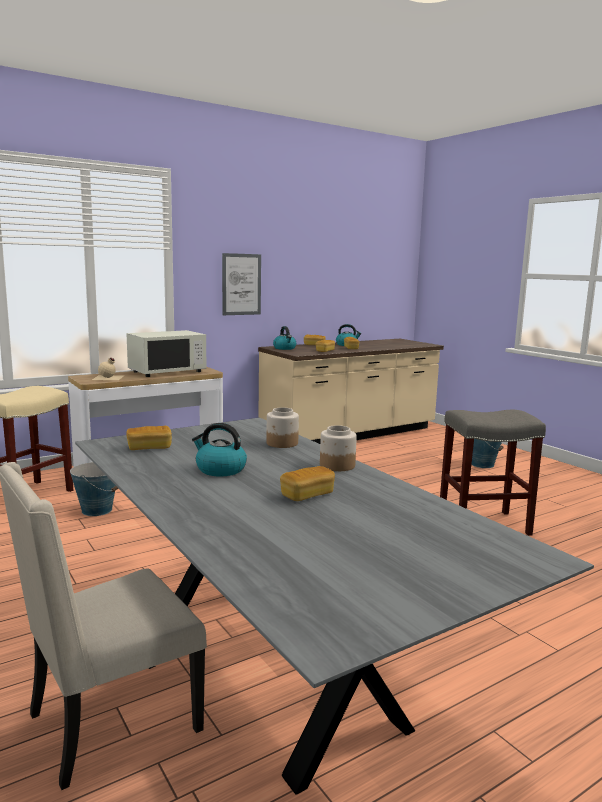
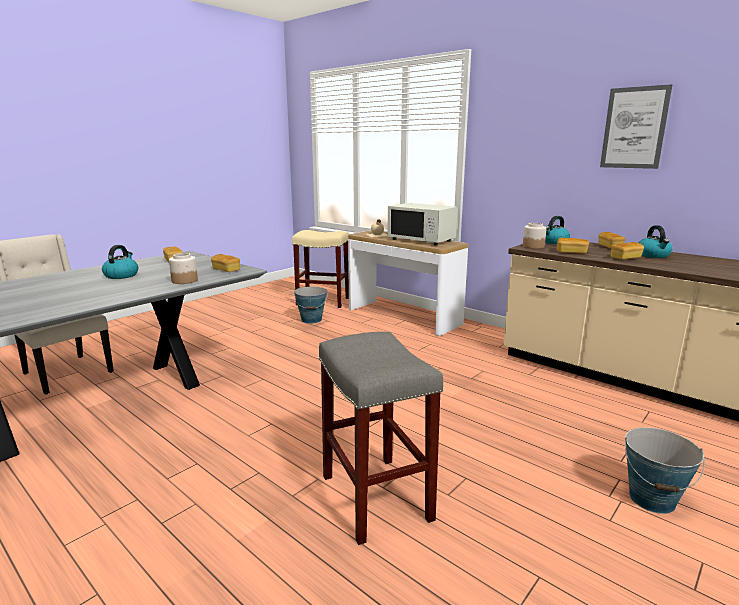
camera: 75 degrees right, 5 degrees up
(241, 284) = (533, 164): picture -> picture (634, 128)
(307, 495) = (57, 294): bread -> bread (226, 270)
(336, 465) = (121, 296): jar -> jar (533, 246)

